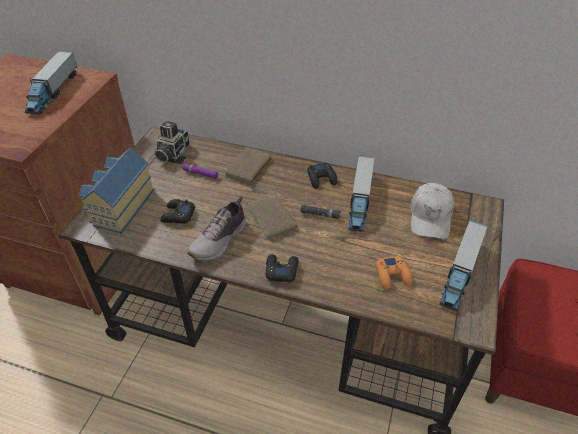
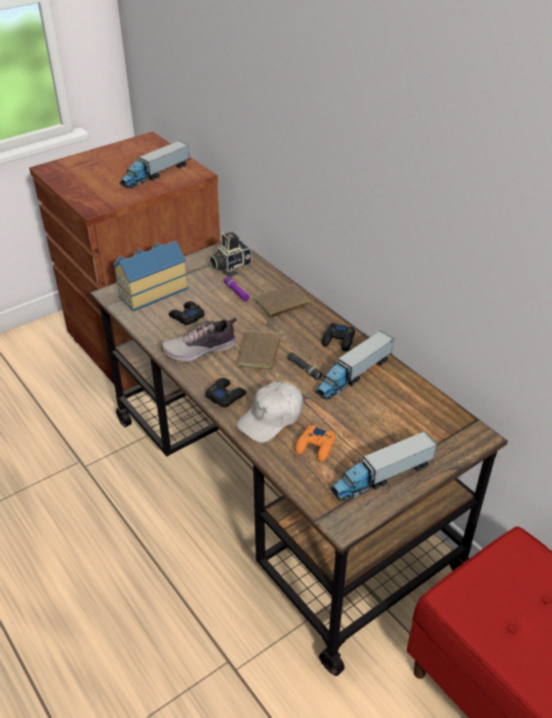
camera: 35 degrees right, 5 degrees down
(430, 217) = (408, 419): white cap -> white cap (271, 418)

